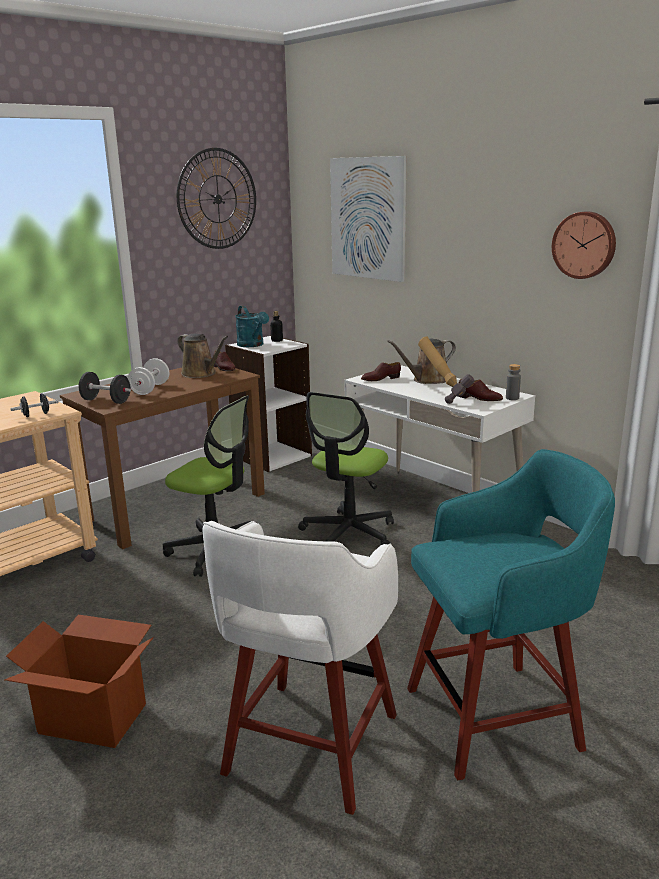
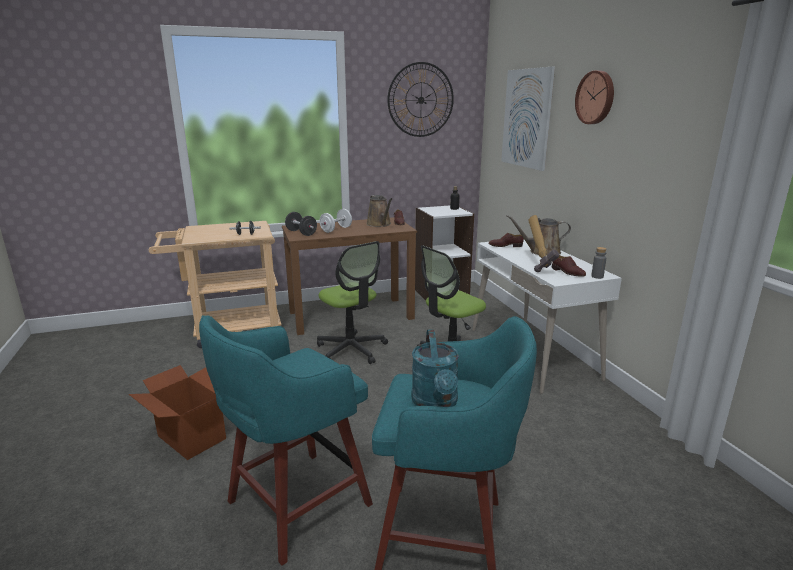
camera: 25 degrees right, 0 degrees up
(252, 345) = (433, 210): turquoise watering can -> turquoise watering can (436, 403)
(309, 747) = (295, 505): white stool -> turquoise stool
(584, 245) = (675, 145): wall clock -> wall clock (596, 97)

